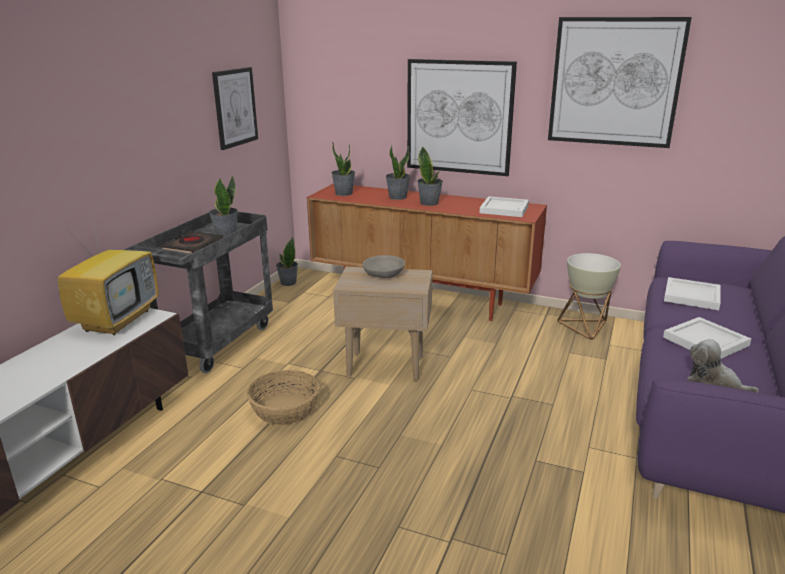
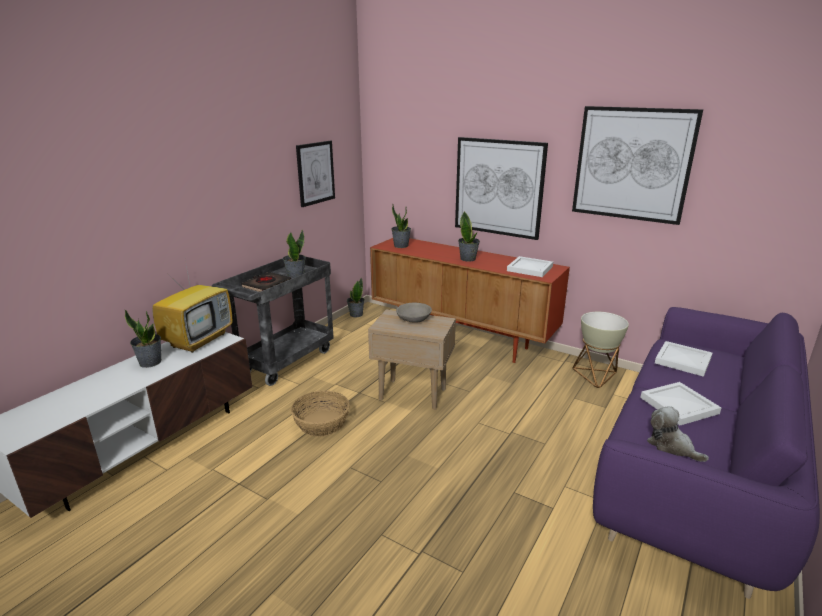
camera: 10 degrees right, 0 degrees up
(397, 197) = (443, 252): potted plant -> potted plant (150, 362)

